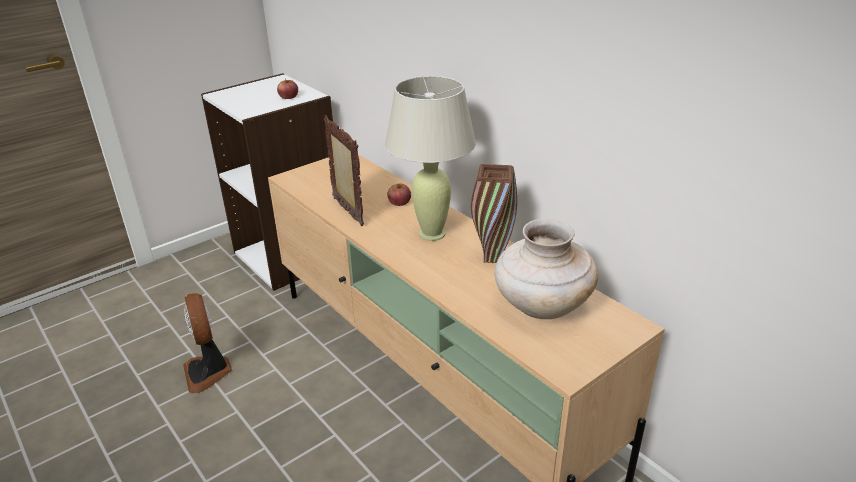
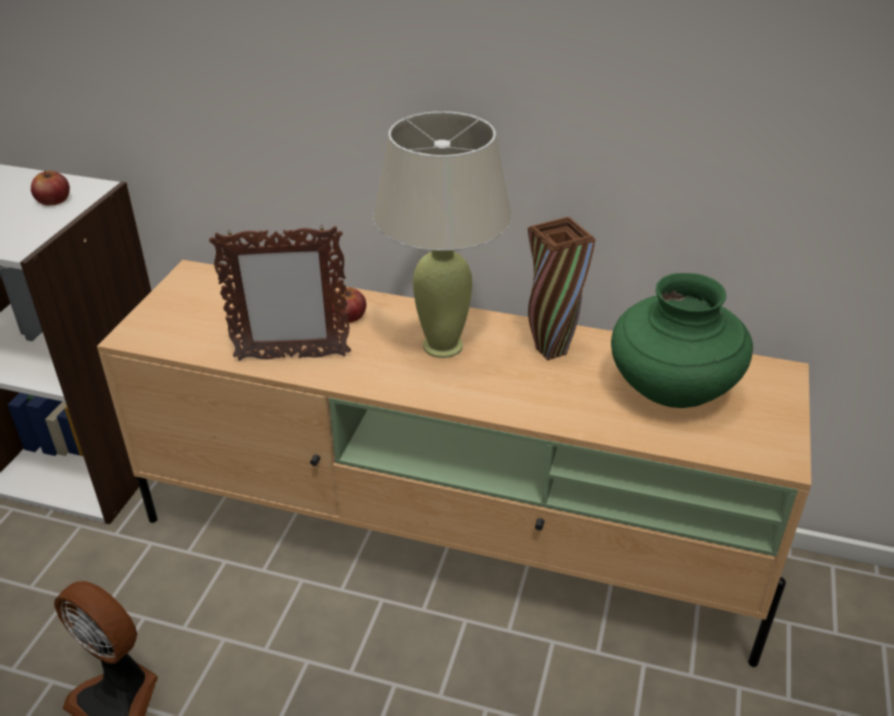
camera: 35 degrees left, 5 degrees up
(347, 212) = (291, 357): picture frame -> picture frame turned 150 degrees clockwise
(541, 306) = (671, 390): beige vase -> green vase

